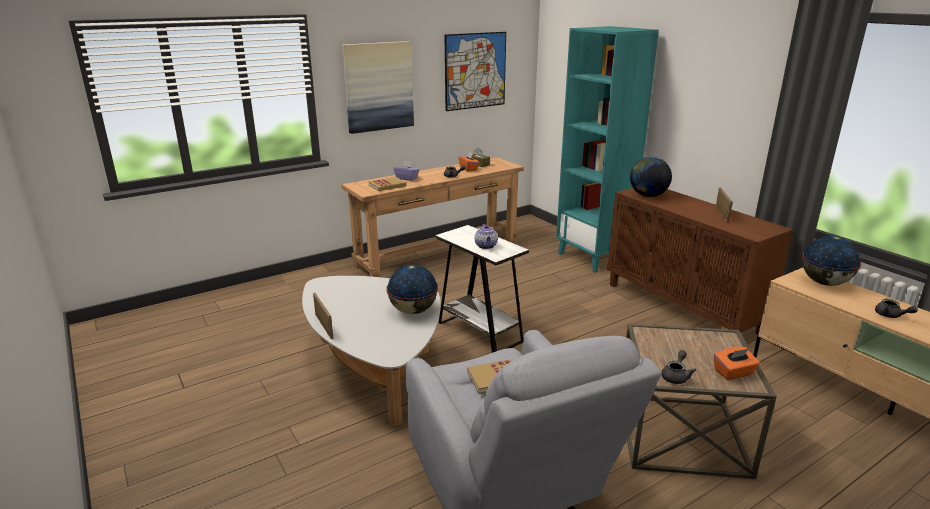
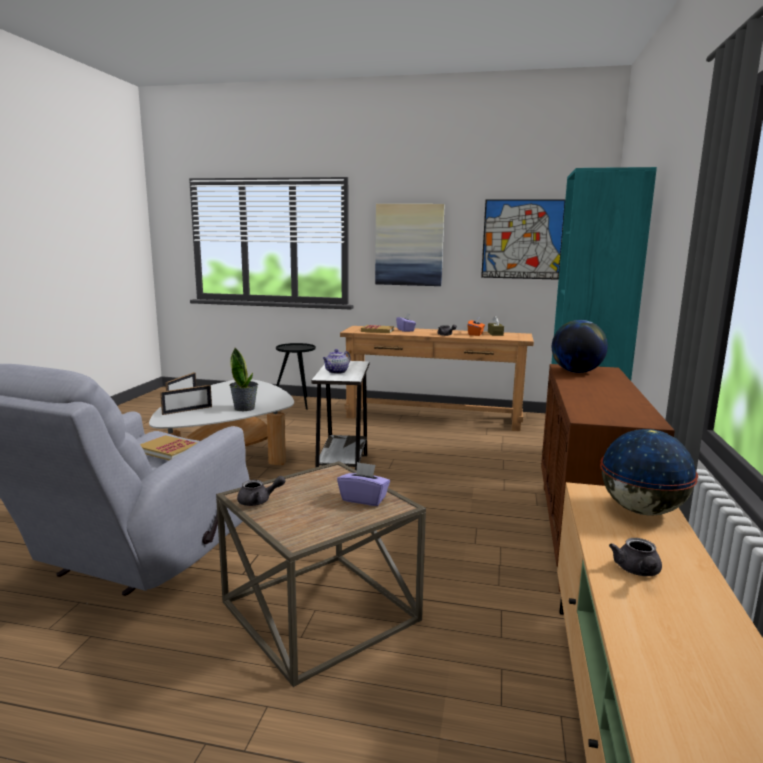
camera: 45 degrees right, 10 degrees down
(291, 284) = (297, 403): none -> black side table
(413, 311) = (245, 408): globe -> potted plant
(706, 341) = (364, 499): none -> purple tissue box
(721, 214) = (614, 399): picture frame -> picture frame (187, 410)
(733, 373) = (312, 526): orange tissue box -> none

